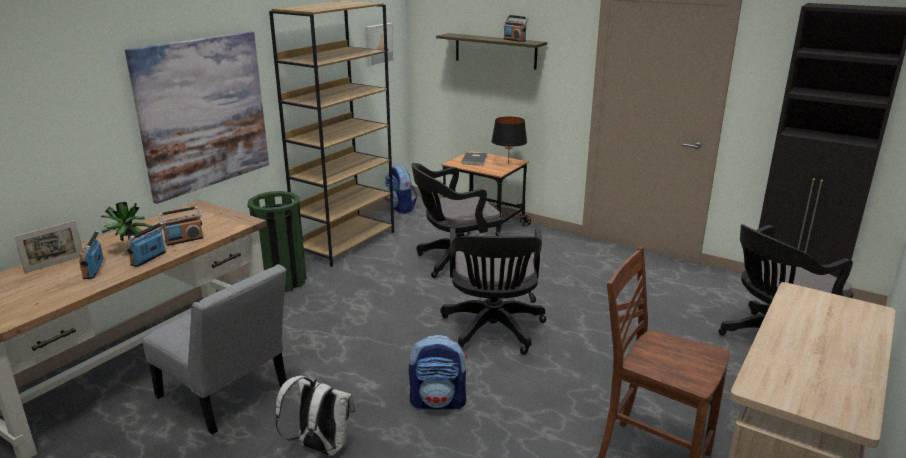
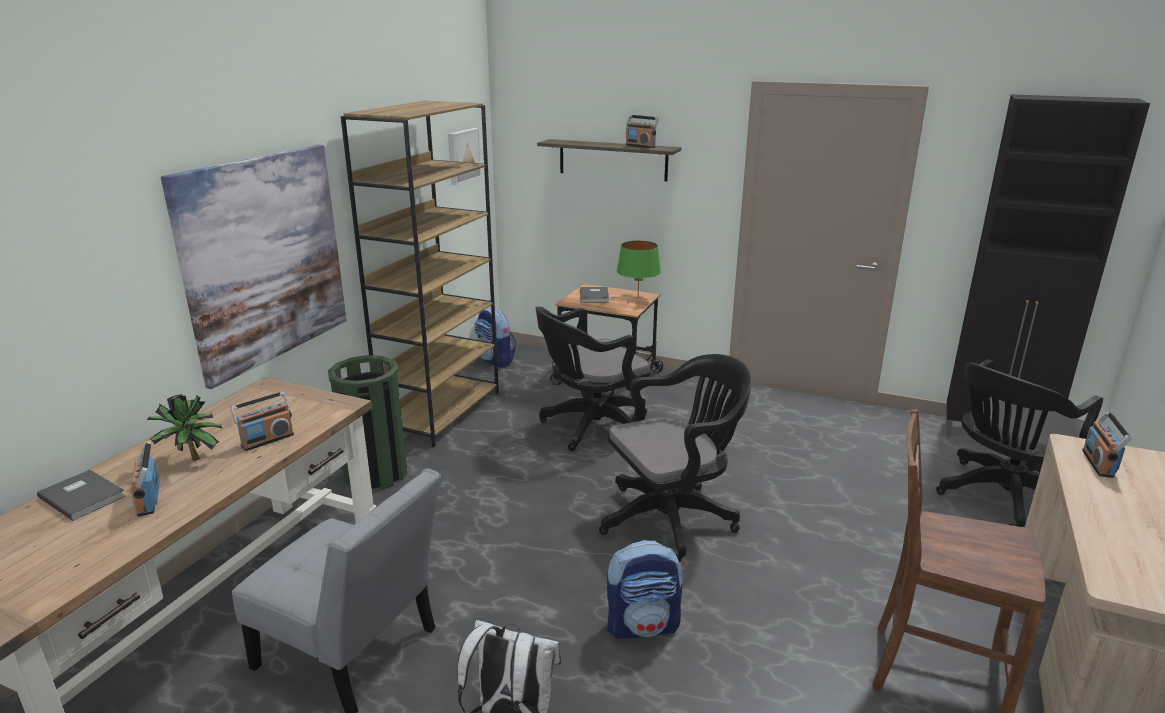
camera: 10 degrees left, 0 degrees up
(54, 264) = (83, 496): picture frame -> grey book
(149, 259) = (226, 474): radio -> radio (1098, 464)
(493, 332) = (673, 518): black office chair -> black office chair turned 105 degrees counterclockwise
(508, 164) = (637, 299): black table lamp -> green table lamp

